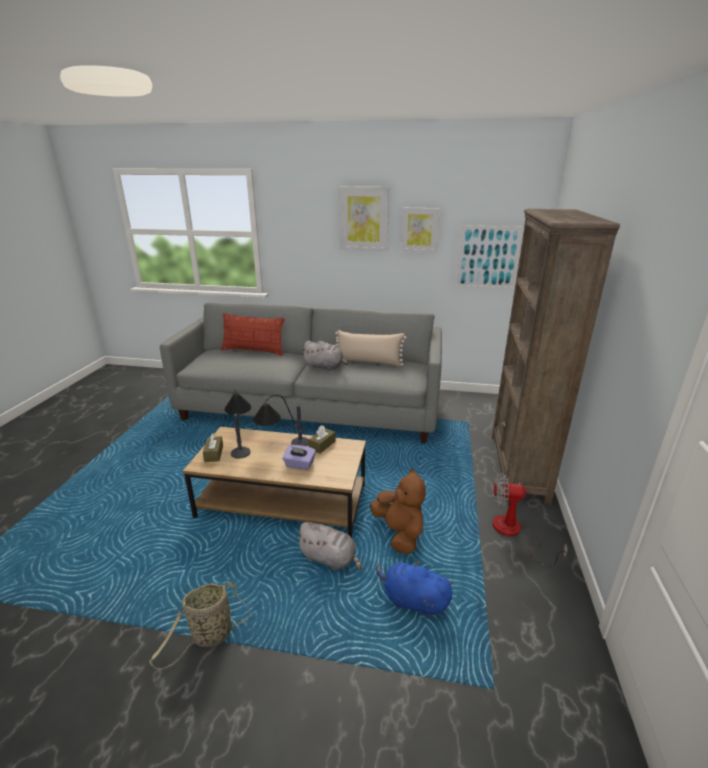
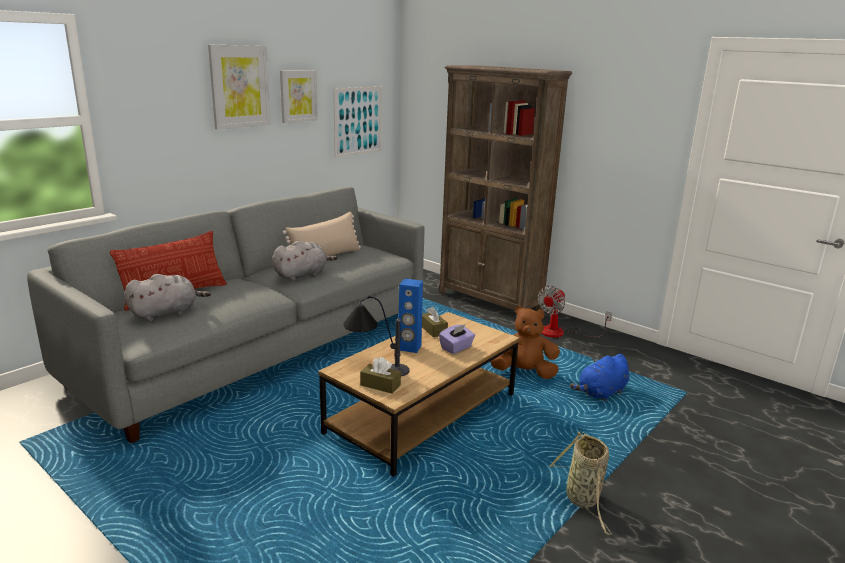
camera: 60 degrees left, 5 degrees down
(281, 445) = (409, 348): table lamp -> blue speaker
(330, 559) = (529, 413): grey plush toy -> grey plush toy (166, 313)

